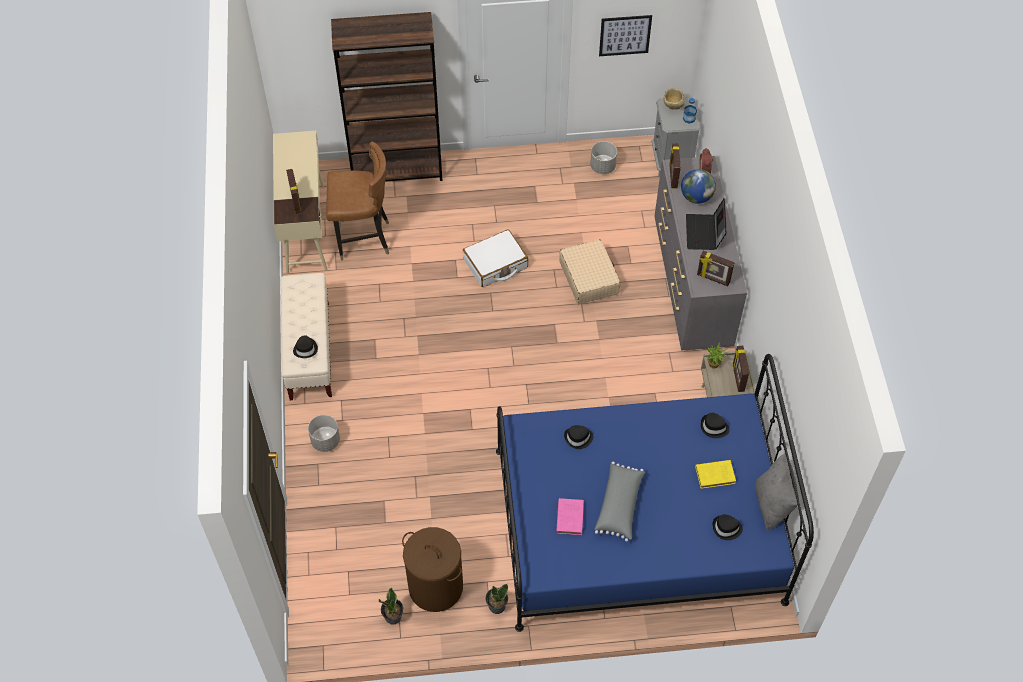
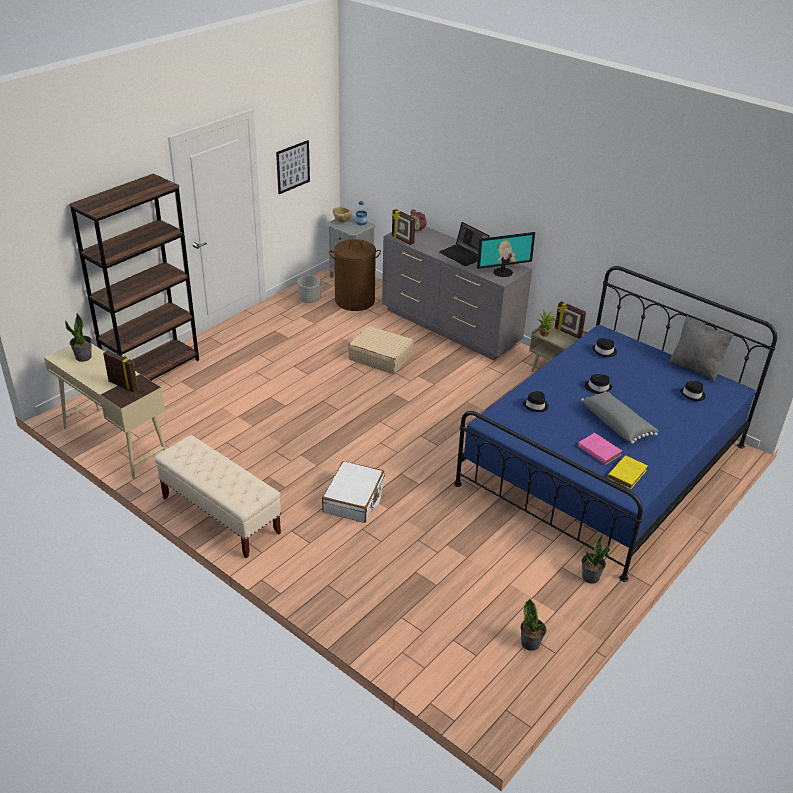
camera: 45 degrees left, 20 degrees down
(297, 152) = (84, 357): none -> potted plant
(305, 349) = (242, 487): black hat -> black hat (598, 388)
(325, 441) = (314, 565): grey planter -> none
(363, 239) = (177, 423): brown chair -> none
(435, 587) = (532, 598): brown laundry basket -> brown laundry basket (354, 301)
(495, 264) = (304, 384): white suitcase -> white suitcase (354, 499)
(696, 197) = (432, 242): globe -> none
(713, 279) = (503, 272): picture frame -> monitor
(716, 475) = (643, 373): yellow book -> yellow book (627, 473)

